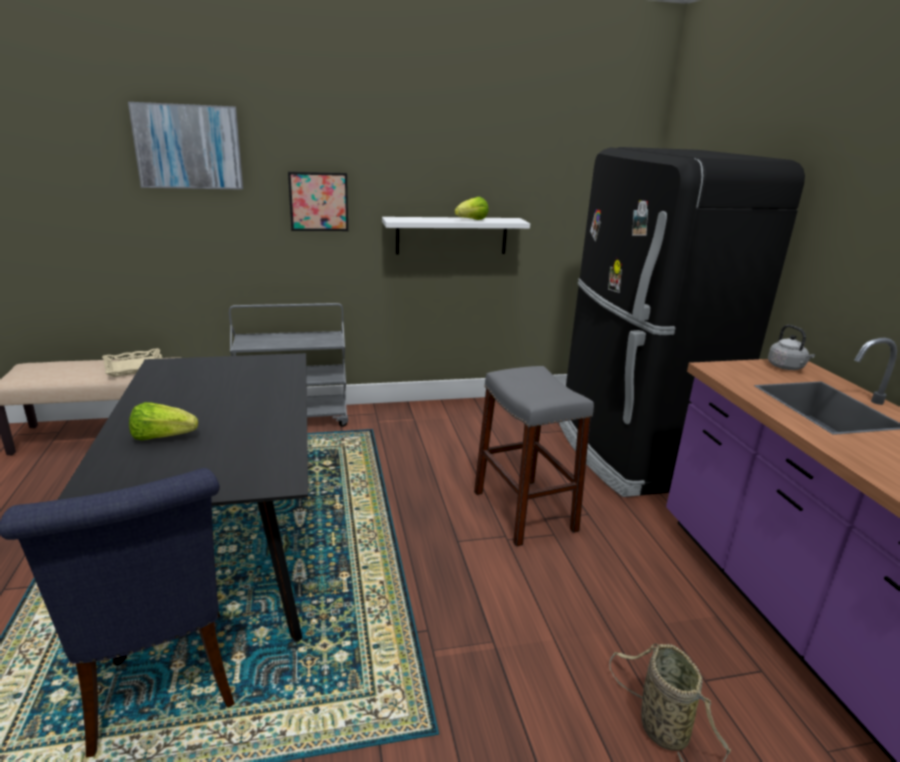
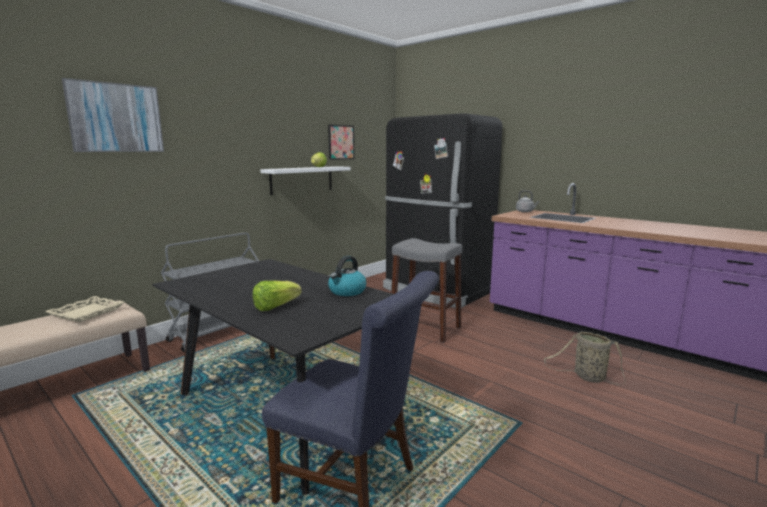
camera: 35 degrees left, 10 degrees down
(268, 441) = (347, 291): none -> kettle
(318, 201) = (218, 160): picture -> picture (341, 142)

